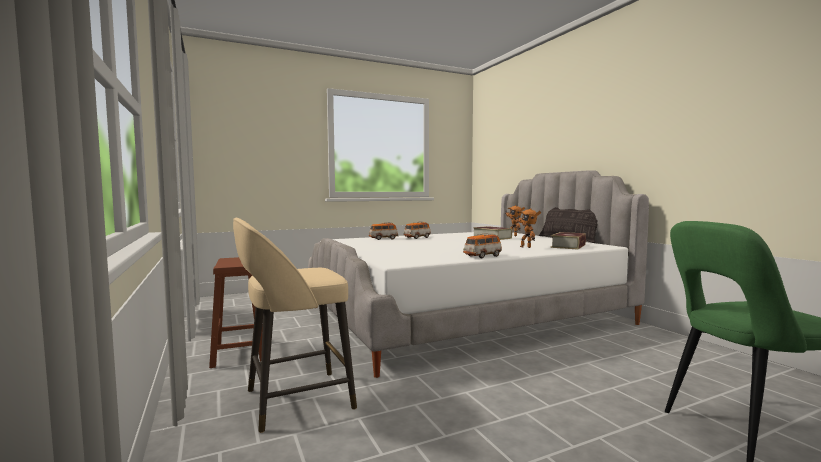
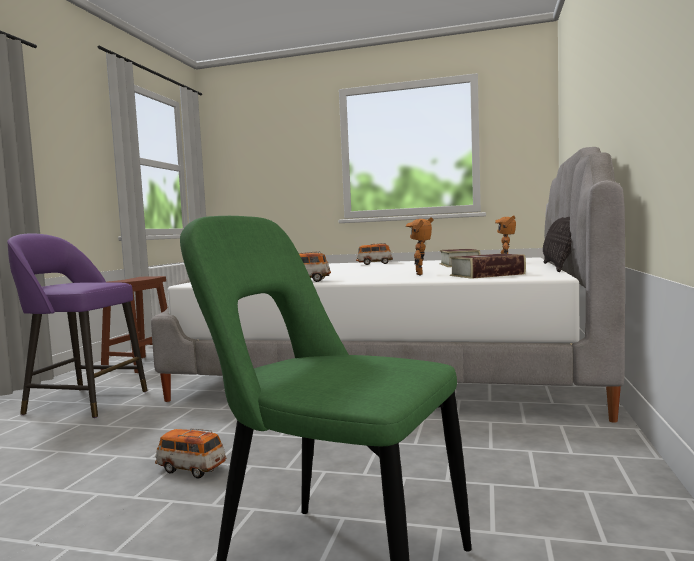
camera: 40 degrees right, 0 degrees up
(295, 400) = (84, 402): beige stool -> purple stool
(383, 239) = (334, 264): toy car -> toy car (191, 469)

